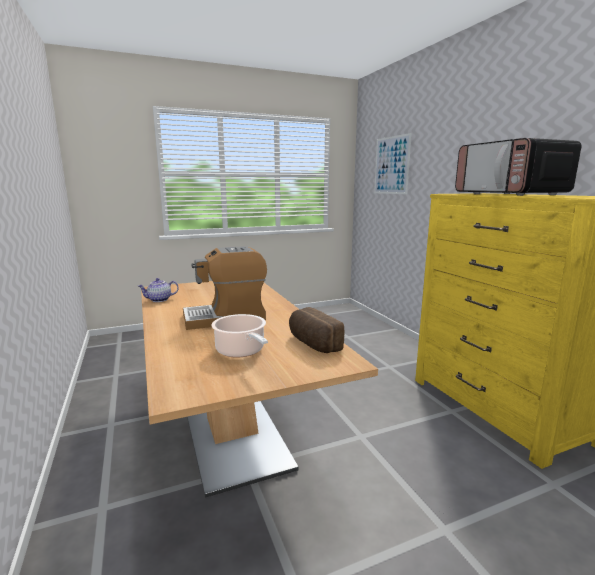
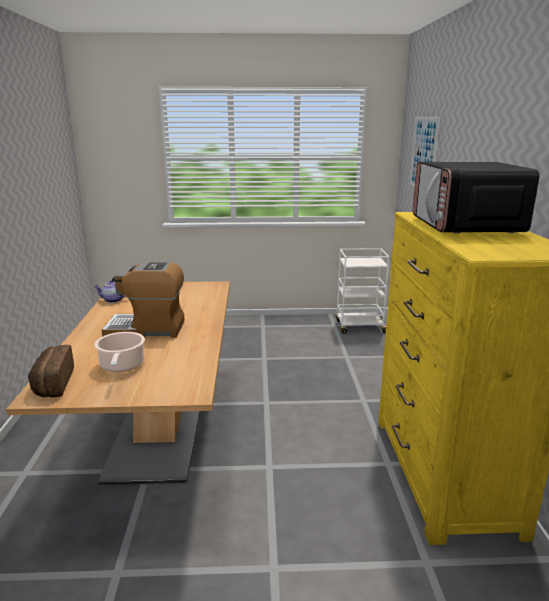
camera: 20 degrees right, 5 degrees up
(312, 344) = (187, 369): bread -> bread (52, 383)
(338, 314) = (359, 327): none -> white cart

